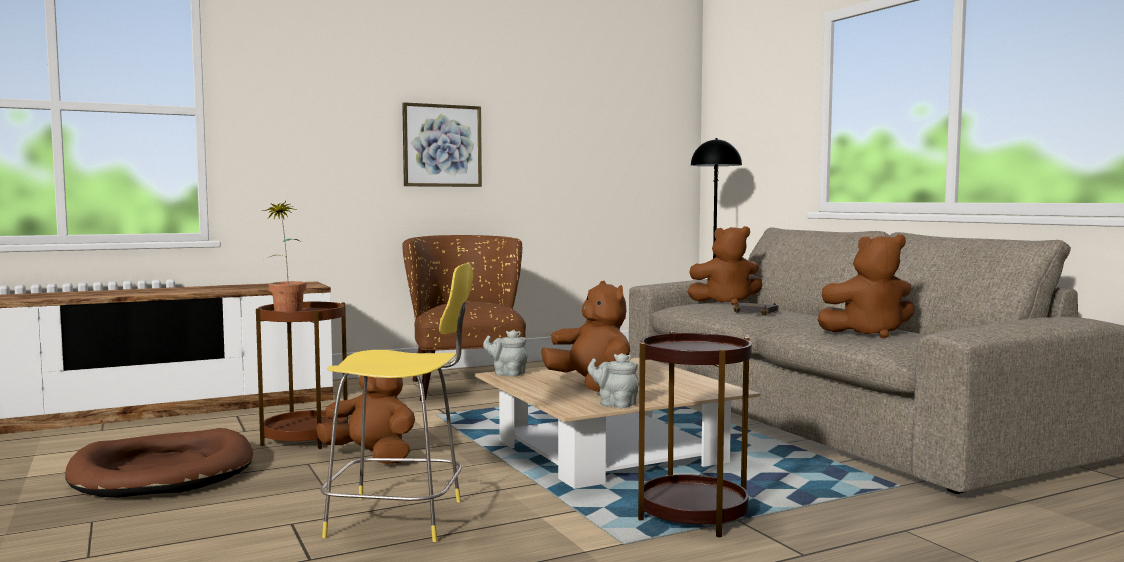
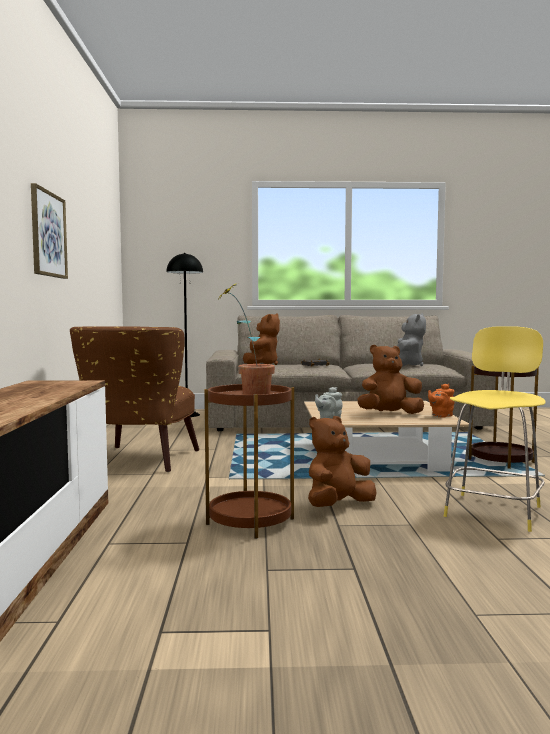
camera: 65 degrees left, 0 degrees up
(163, 472) = (317, 581): brown dog bed -> none
(466, 385) = (135, 462): brown armchair -> brown armchair turned 90 degrees counterclockwise
(615, 404) = (440, 416): grey teapot -> orange teapot
(868, 333) = (406, 365): brown plush toy -> grey plush toy

